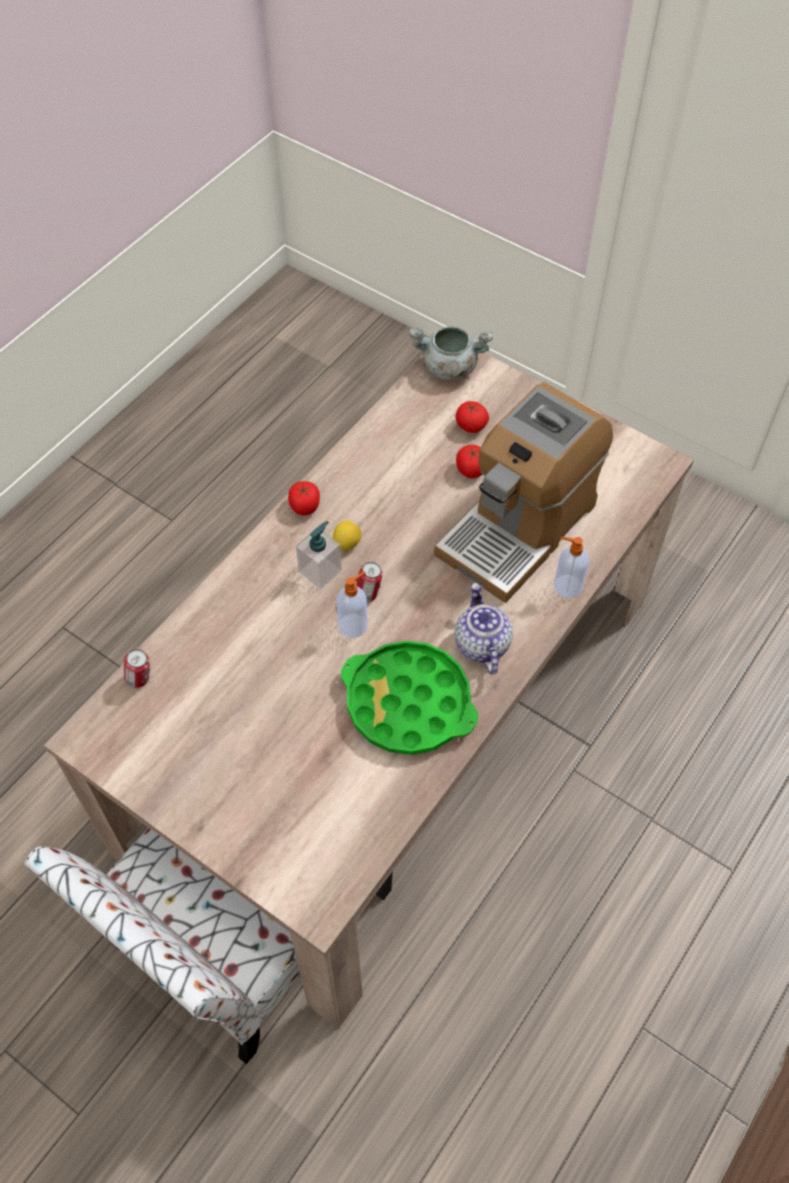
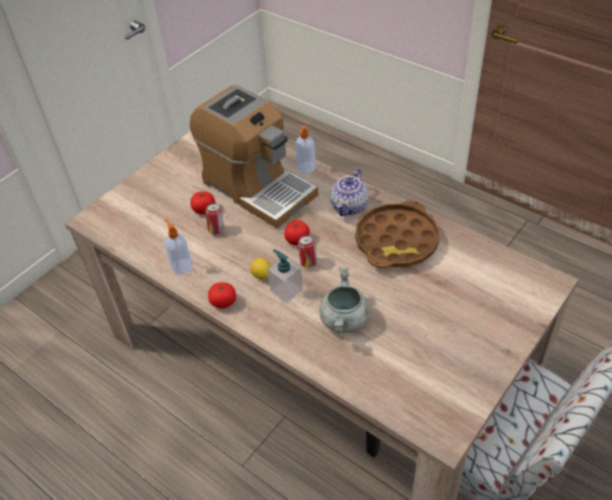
camera: 85 degrees left, 10 degrees down
(140, 679) = (386, 401): can -> can (216, 230)
(354, 625) = (334, 270): soap dispenser -> soap dispenser (181, 266)
(408, 703) = (396, 241): green tray -> brown tray
(449, 368) = (103, 220): grey cooking pot -> grey cooking pot (345, 320)
(471, 426) = (163, 209): tomato -> tomato (297, 239)
(481, 644) = (349, 207): teapot -> teapot turned 60 degrees counterclockwise

